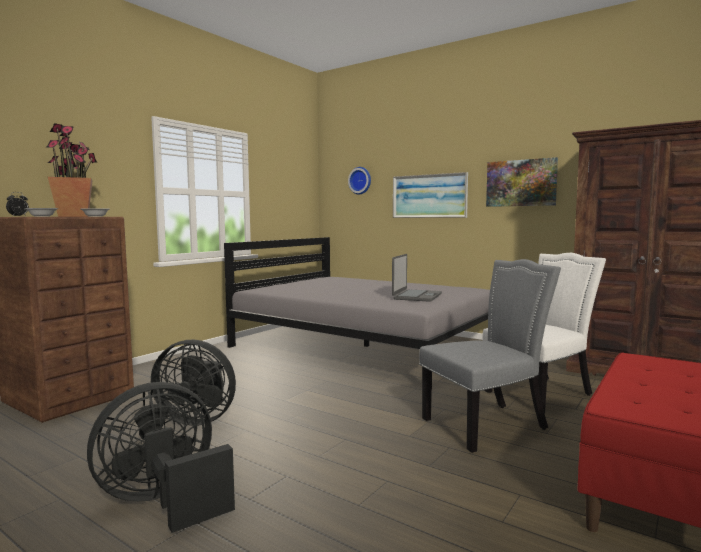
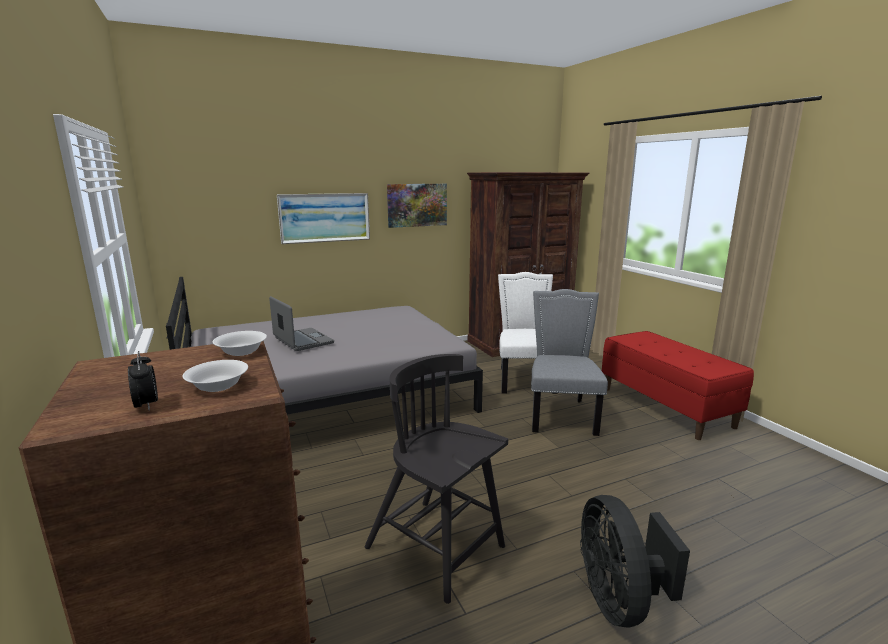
camera: 60 degrees left, 10 degrees up
(74, 216) = (147, 364): potted plant -> none
(197, 419) = (437, 548): black fan -> black chair
(360, 180) = (223, 197): wall clock -> none
(416, 296) = (399, 331): laptop -> laptop (302, 340)

